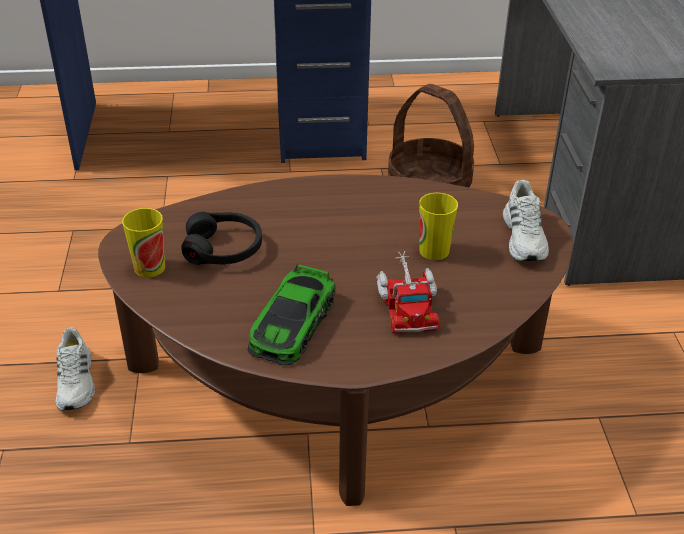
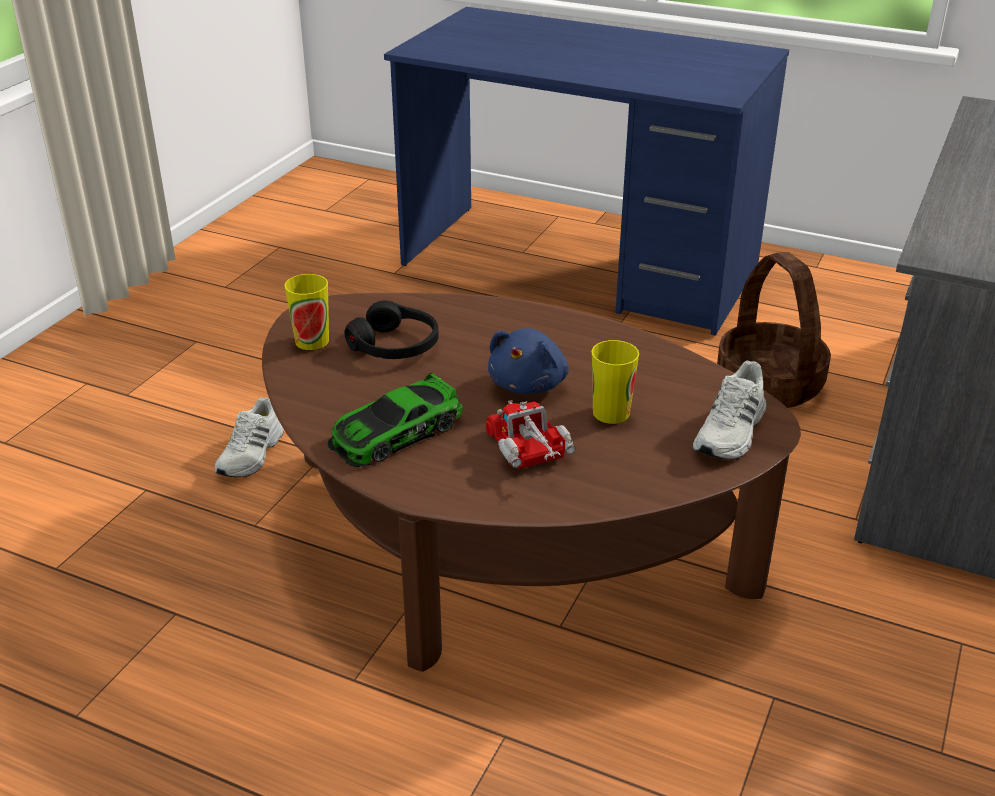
camera: 30 degrees right, 5 degrees down
(356, 247) = (529, 384): none -> blue plush toy
(407, 303) = (530, 453): toy truck -> toy truck turned 135 degrees clockwise

